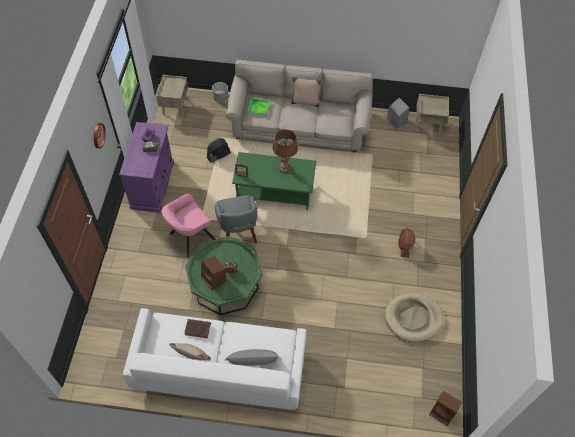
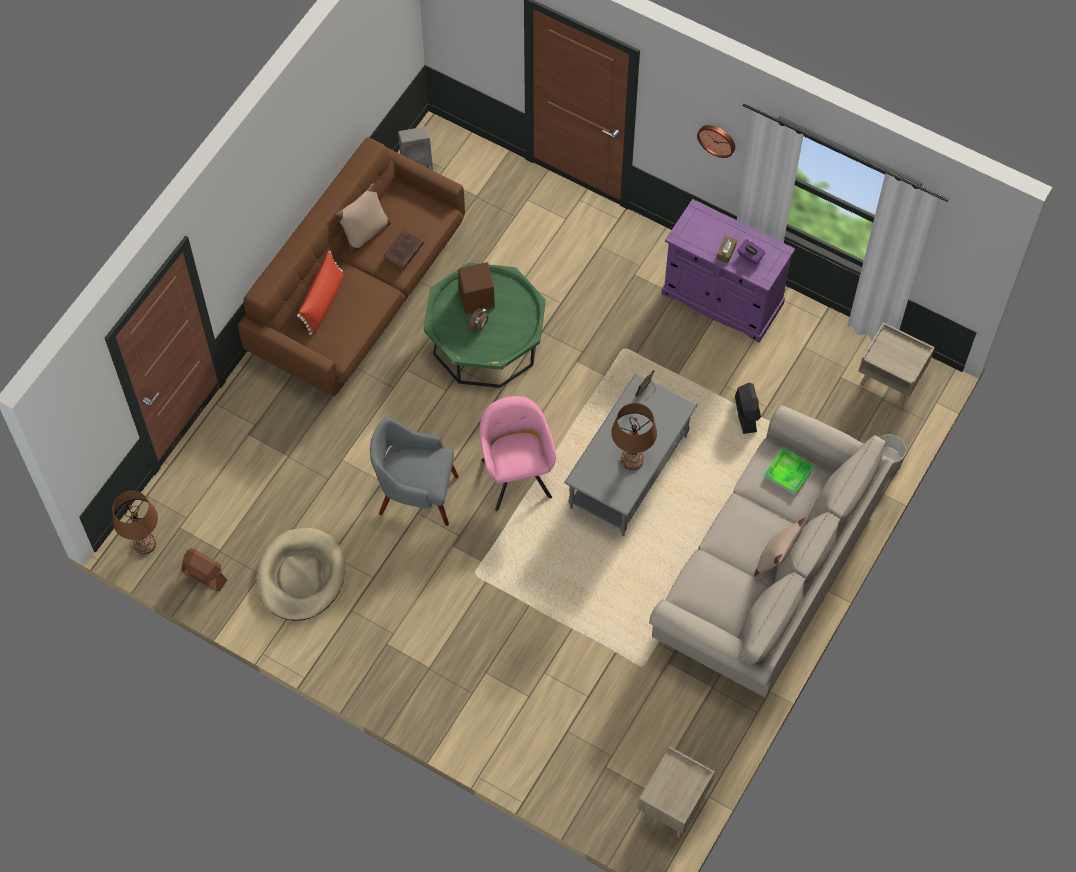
camera: 115 degrees right, 5 degrees up
(190, 238) = (593, 321): pink armchair -> pink armchair (516, 474)
(219, 367) = (360, 292): white sofa -> brown sofa
(238, 231) = (575, 391): grey armchair -> grey armchair (415, 494)
(253, 361) = (323, 301): grey pillow -> red pillow
(274, 192) = (629, 473): green coffee table -> grey coffee table
(396, 121) = (706, 749): grey speaker -> grey speaker (417, 161)
(404, 246) = (429, 626): brown fan -> brown fan (204, 575)
(443, 412) = (144, 544): brown speaker -> brown table lamp

